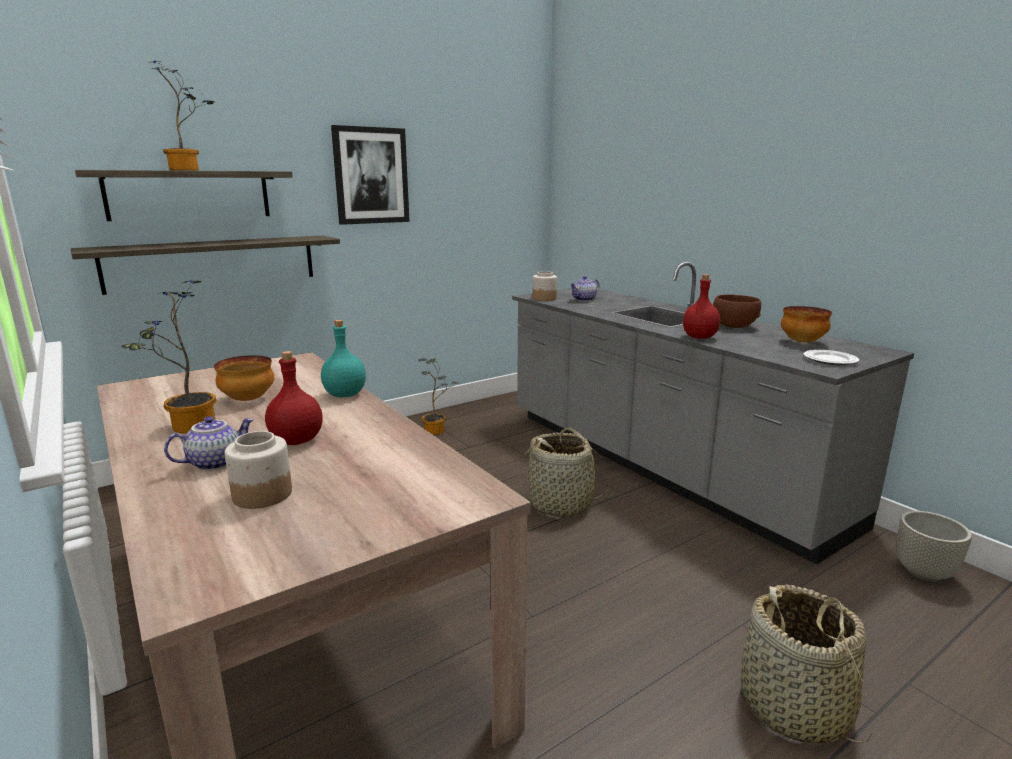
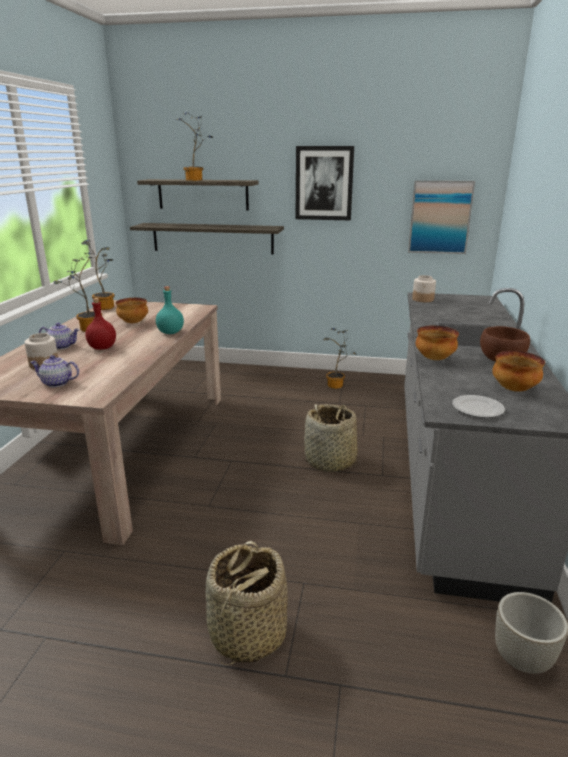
camera: 45 degrees right, 5 degrees up
(129, 393) = (106, 306): none -> potted plant
(497, 212) = (440, 217): none -> picture
(584, 300) = (451, 307): teapot -> teapot (56, 383)
(699, 337) = (434, 359): red bottle -> bowl

